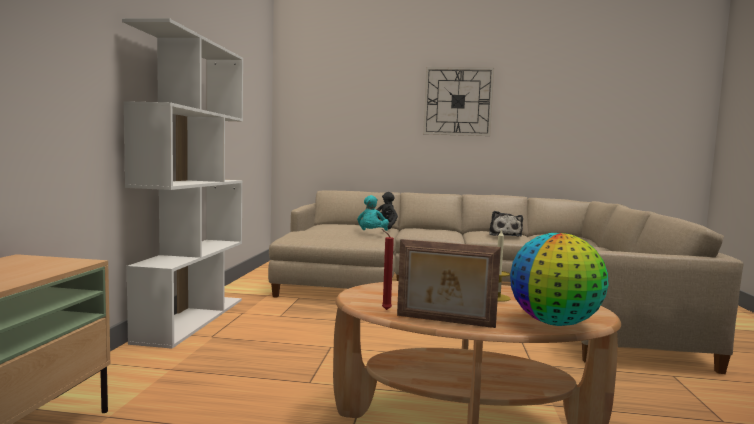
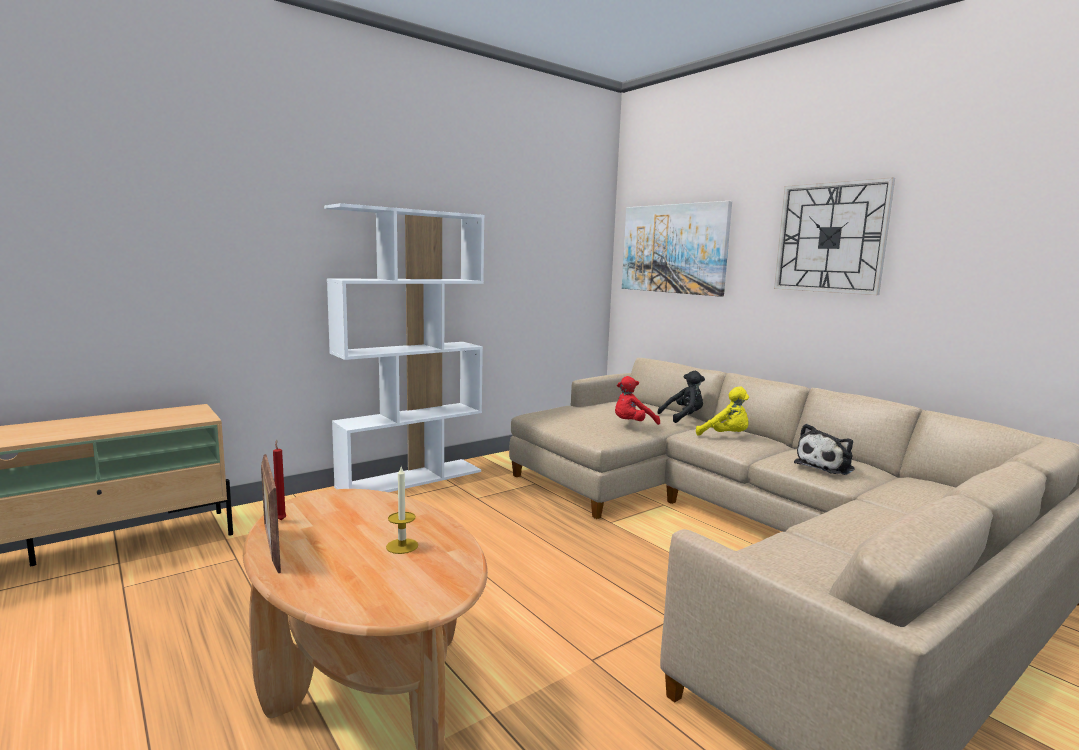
camera: 45 degrees right, 5 degrees up
(335, 106) = (673, 249): none -> picture
(372, 233) = (632, 425): turquoise plush toy -> red plush toy
(430, 231) = (726, 436): none -> yellow plush toy
(554, 323) = (334, 595): globe -> none

